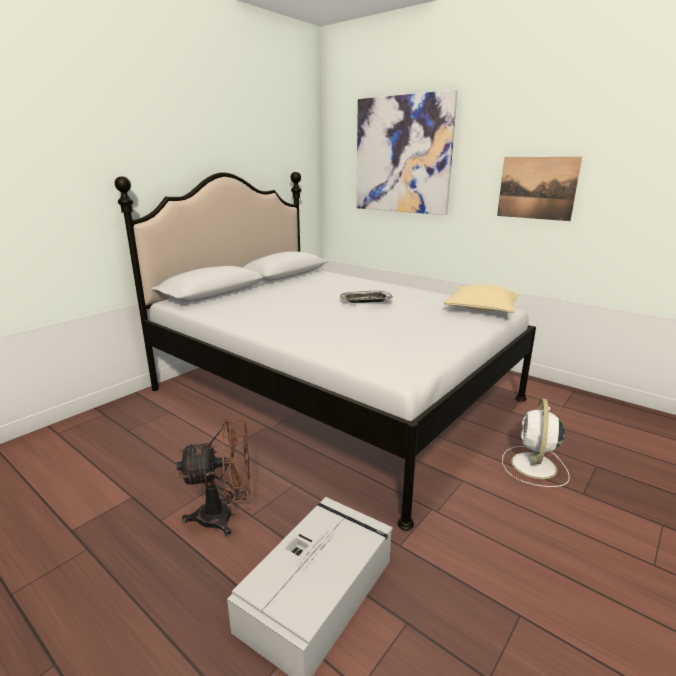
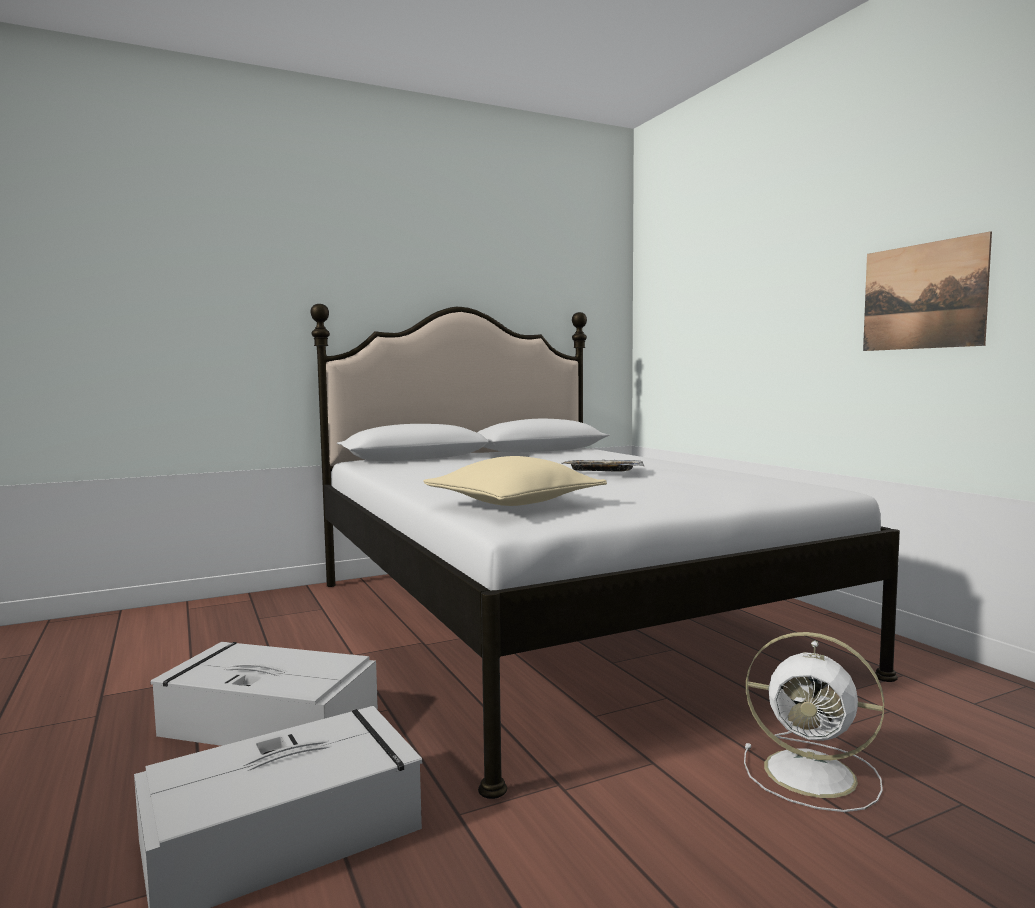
camera: 25 degrees right, 15 degrees down
(225, 516) = (267, 722): brown fan -> grey storage box
(402, 155) = (728, 277): picture -> none
(482, 308) = (784, 487): beige pillow -> beige pillow (514, 503)
(534, 467) = (814, 774): white fan -> white fan turned 105 degrees counterclockwise

